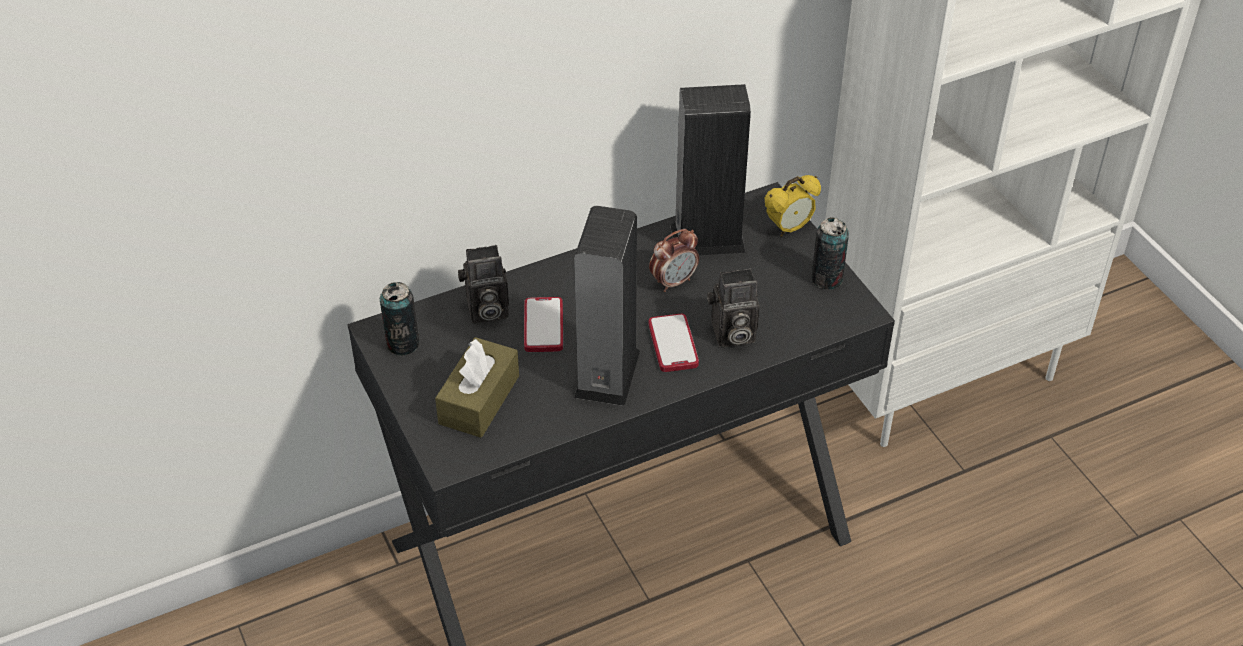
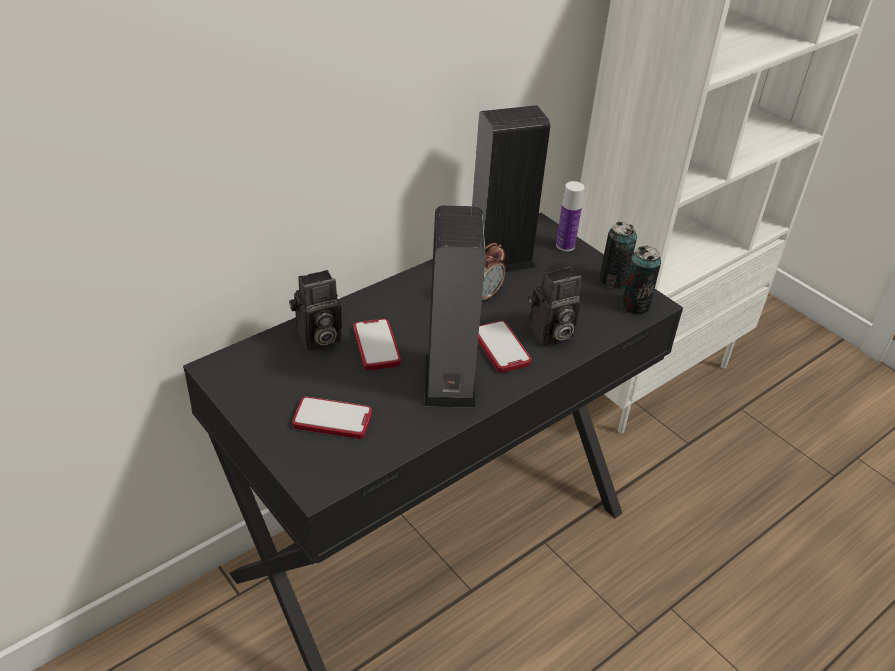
camera: 15 degrees left, 5 degrees down
(403, 344) = (243, 377): can -> can (635, 305)
(479, 400) = (332, 419): brown tissue box -> phone
(789, 229) = (565, 245): alarm clock -> bottle

